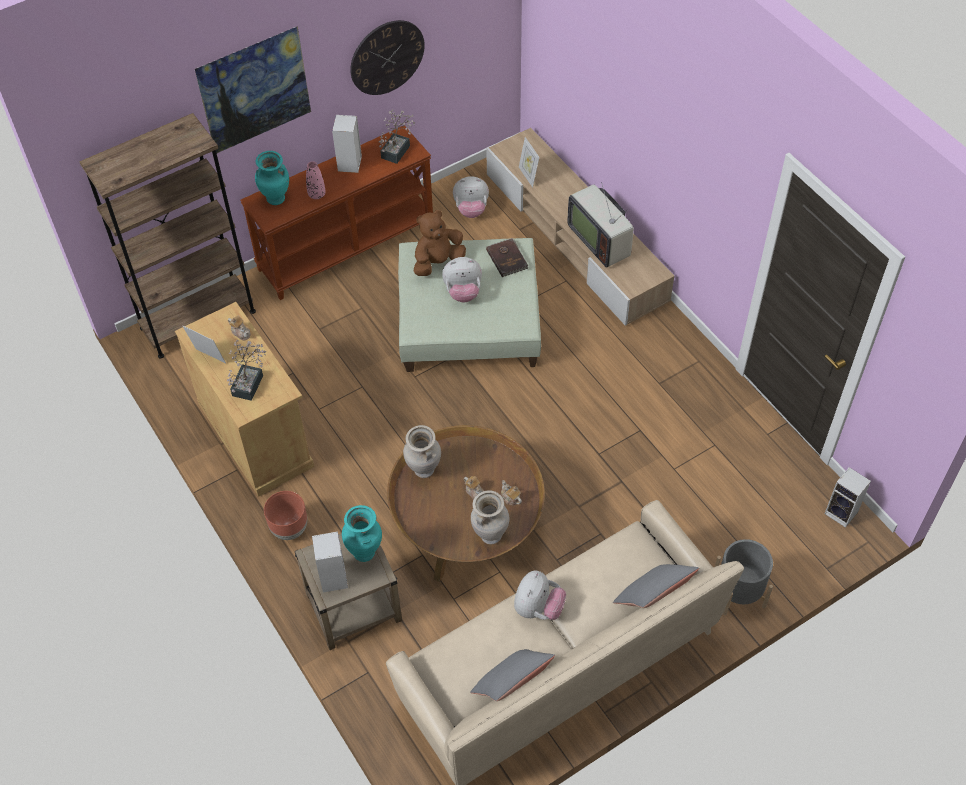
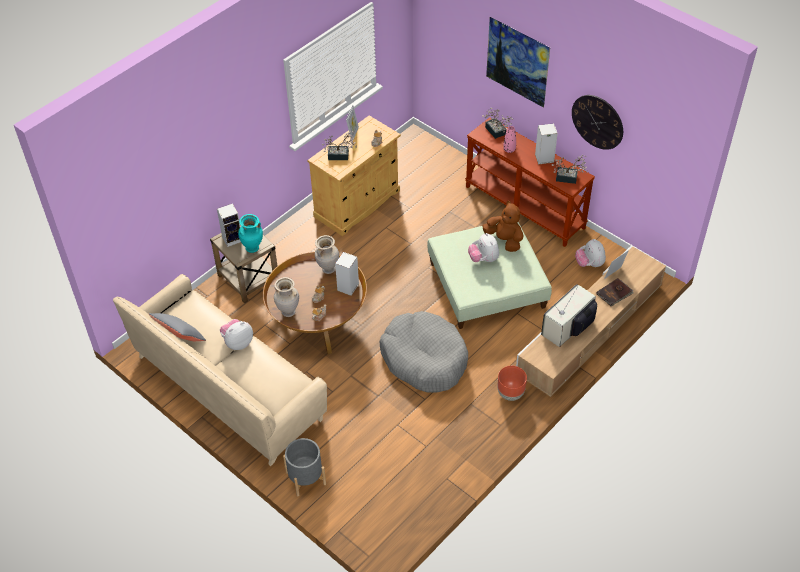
camera: 75 degrees right, 5 degrees down
(198, 319) = (435, 154): brown bookcase -> none
(276, 199) = (496, 132): turquoise vase -> potted plant
(290, 529) = (295, 237): brown planter -> brown planter (510, 394)
(507, 258) = (523, 275): brown book -> brown book (614, 293)
(538, 608) = (238, 342): plush toy -> plush toy turned 135 degrees clockwise
(574, 416) = (424, 359): none -> grey dog bed
(652, 598) = (255, 398): grey pillow -> none
(842, 513) = (389, 536): speaker -> speaker (348, 288)

